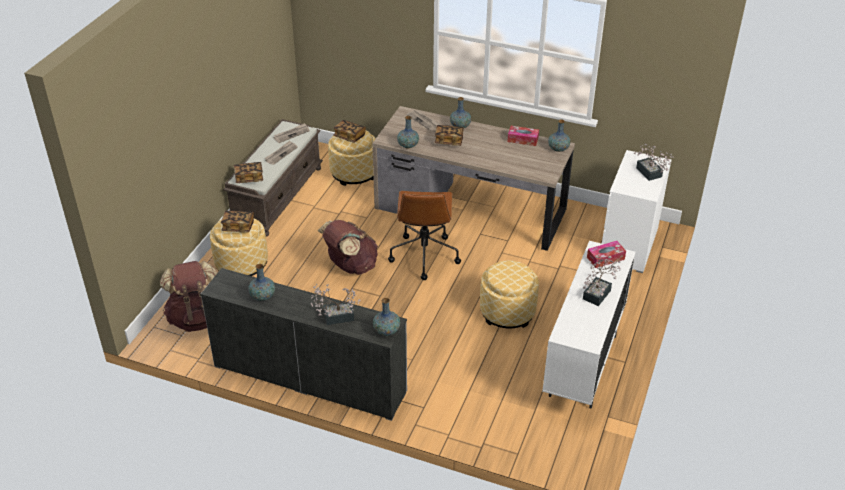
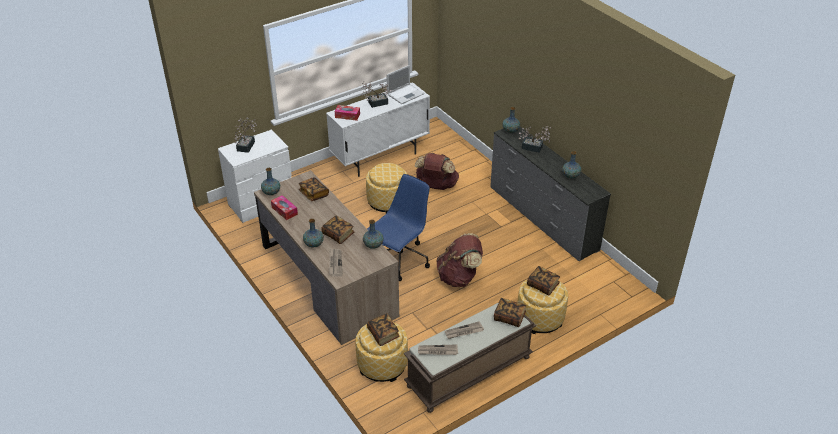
camera: 145 degrees left, 0 degrees up
(197, 318) = (597, 289): brown backpack -> brown backpack (436, 186)
(424, 255) = (399, 261): brown office chair -> blue office chair
(518, 163) = (314, 194): none -> book
(581, 327) = (405, 94): none -> laptop

